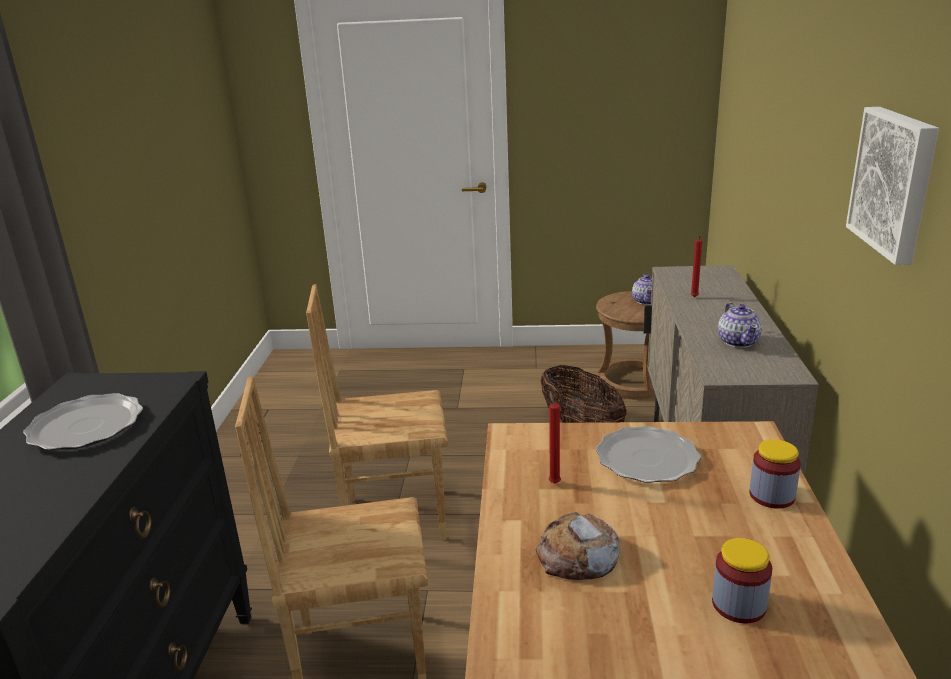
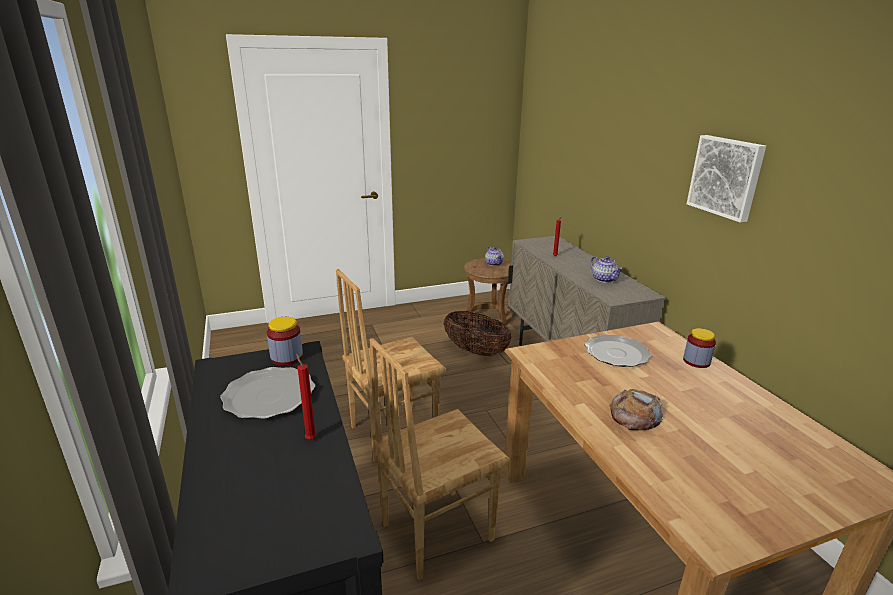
camera: 25 degrees left, 0 degrees up
(554, 482) = (580, 377): red candle -> red candle (310, 438)
(738, 604) = (736, 422): jar -> jar (287, 357)

